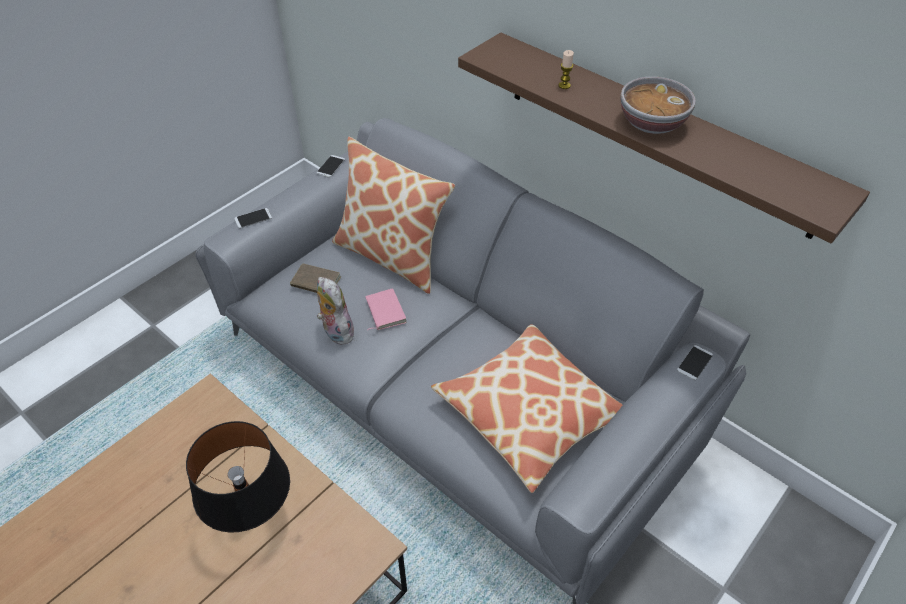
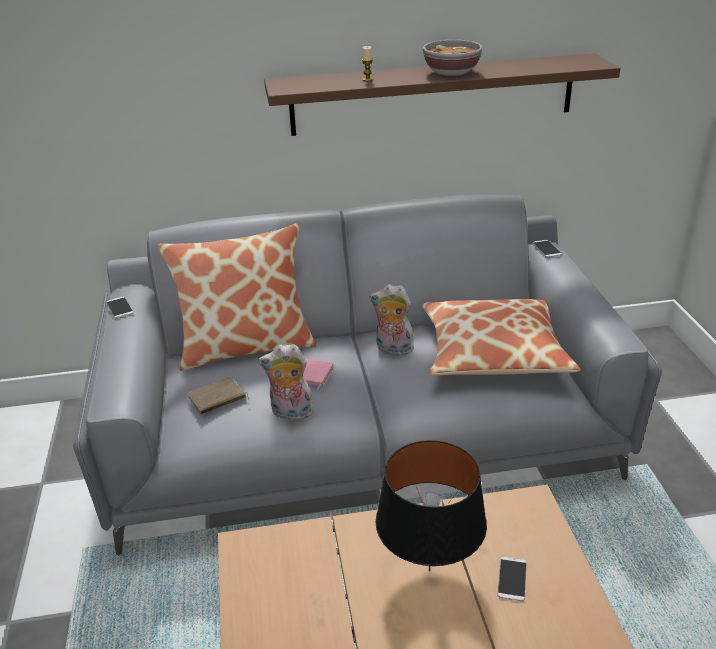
camera: 50 degrees left, 15 degrees down
(253, 218) = (114, 375): phone -> phone (512, 579)
(469, 342) = (392, 349): none -> plush toy

